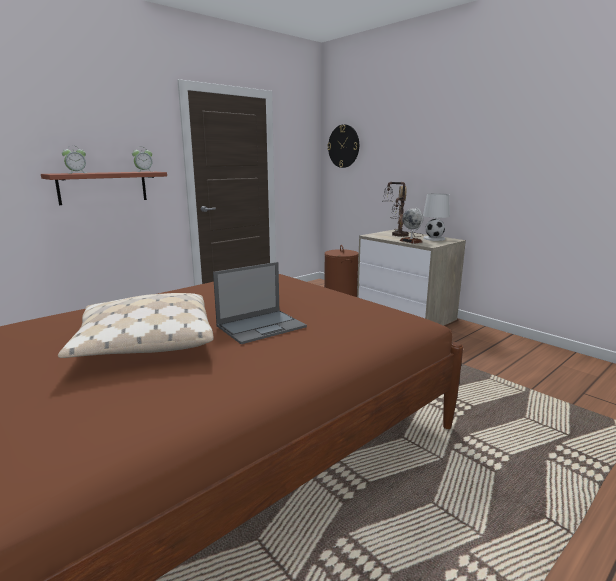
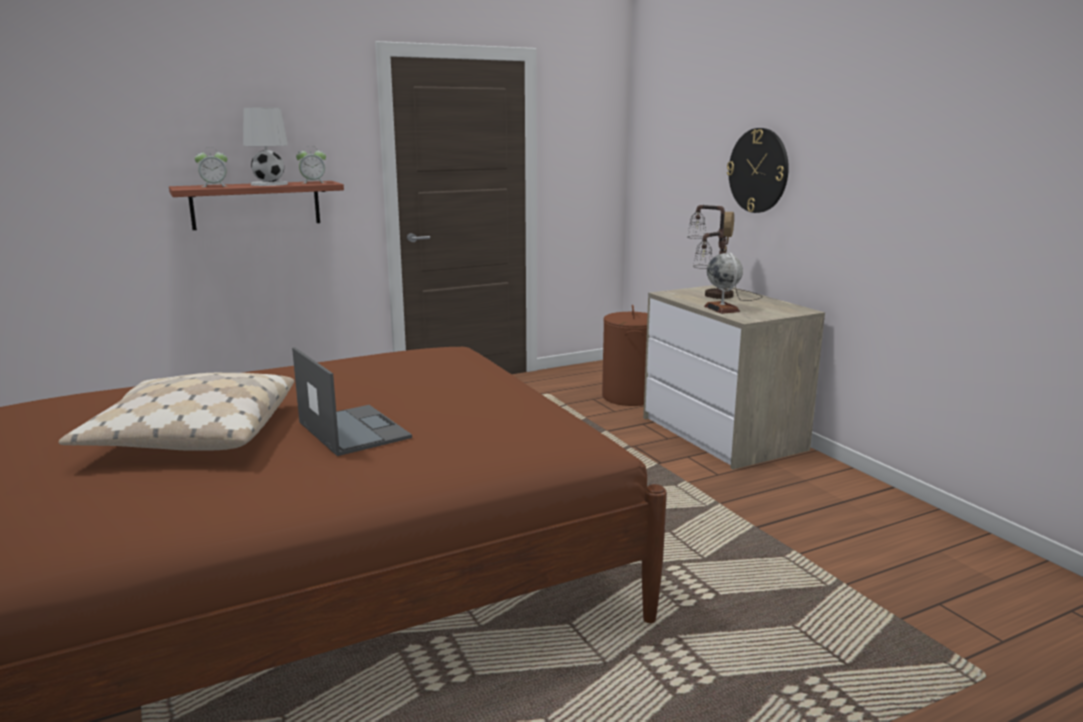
camera: 15 degrees right, 0 degrees up
(262, 326) = (352, 430): laptop -> laptop turned 105 degrees counterclockwise
(343, 146) = (658, 136): wall clock -> wall clock (758, 170)
(433, 238) = (769, 306): white table lamp -> white table lamp (269, 184)

